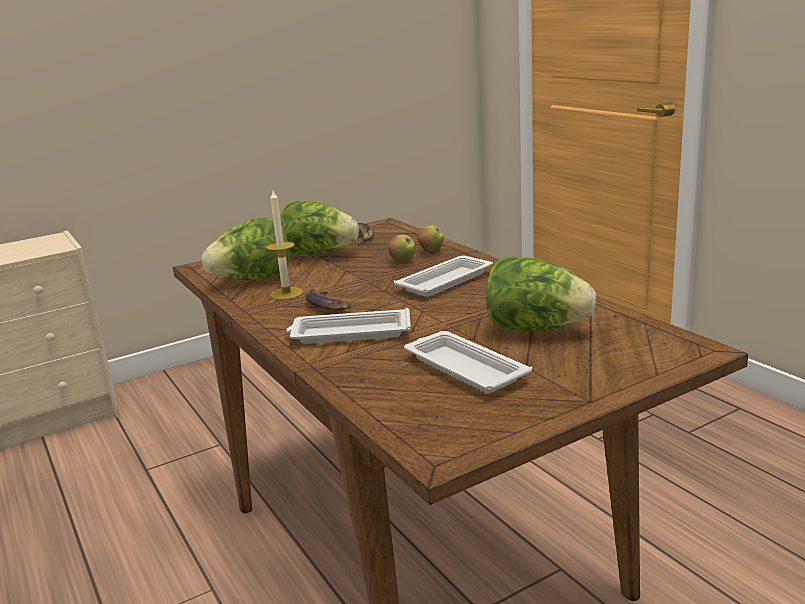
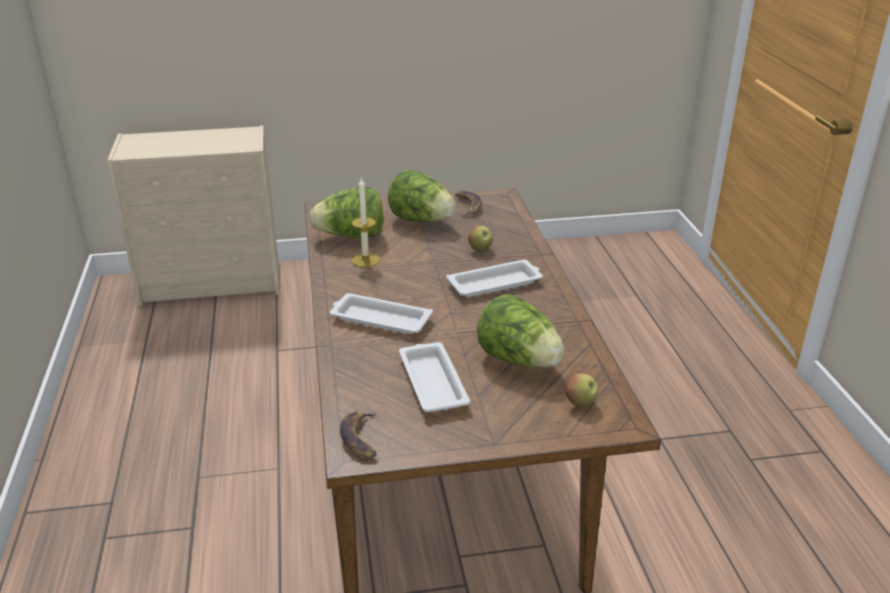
camera: 20 degrees right, 10 degrees up
(327, 305) = (386, 282): banana -> banana (361, 438)
(431, 252) = (512, 244): apple -> apple (580, 403)

